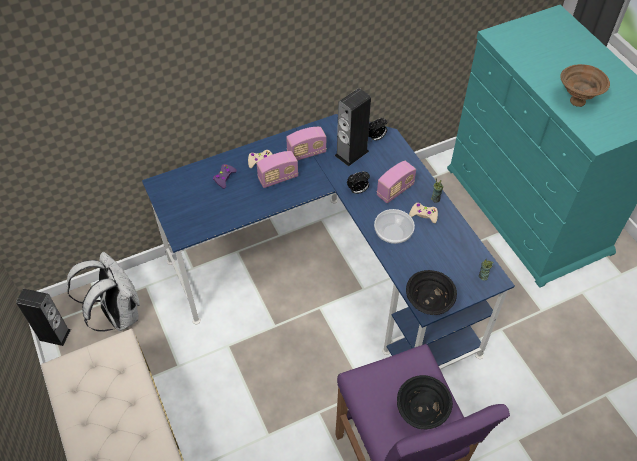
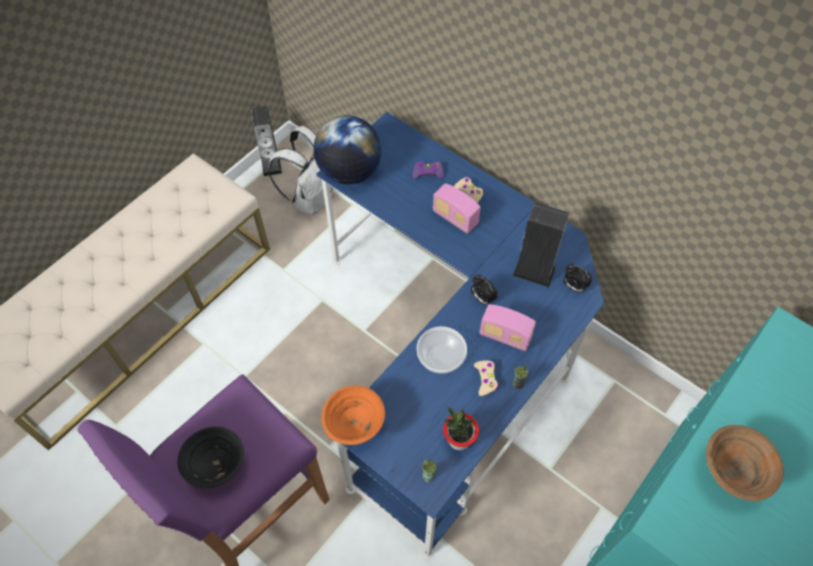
camera: 65 degrees right, 5 degrees up
(188, 227) = (349, 172): none -> globe
(306, 153) = (506, 229): radio -> none
(428, 308) = (355, 429): black bowl -> orange bowl
(463, 248) = (459, 440): none -> potted plant

